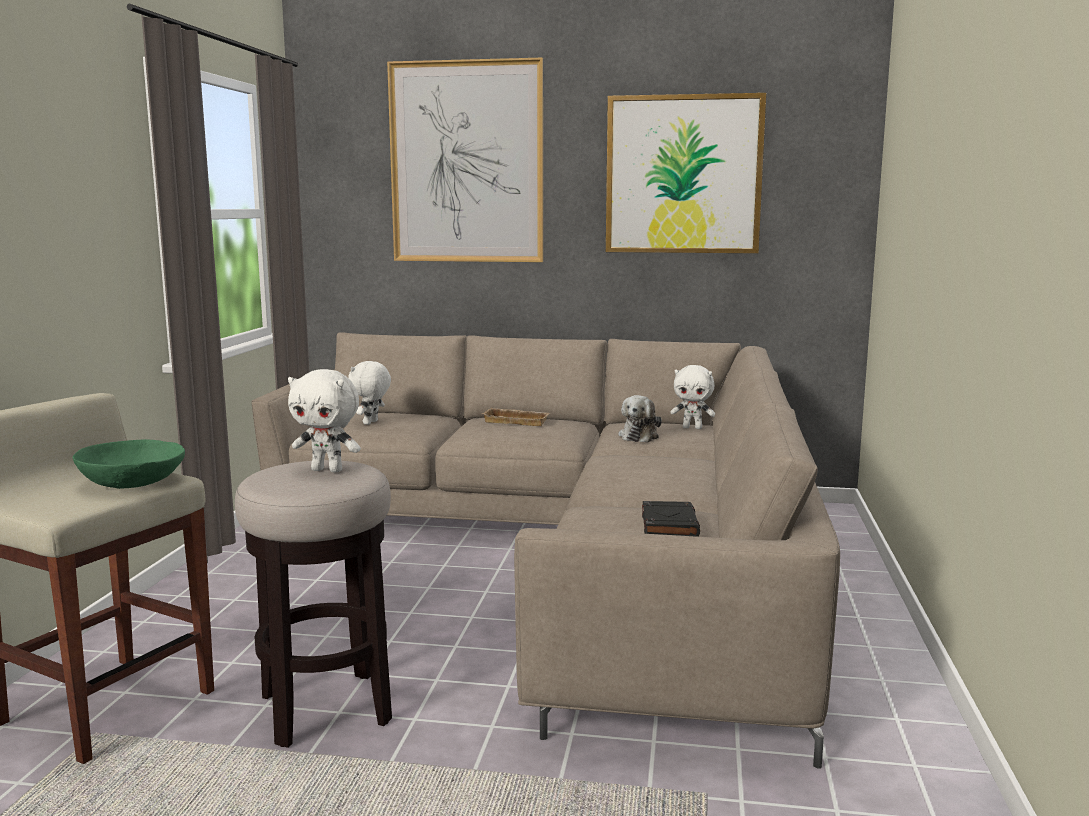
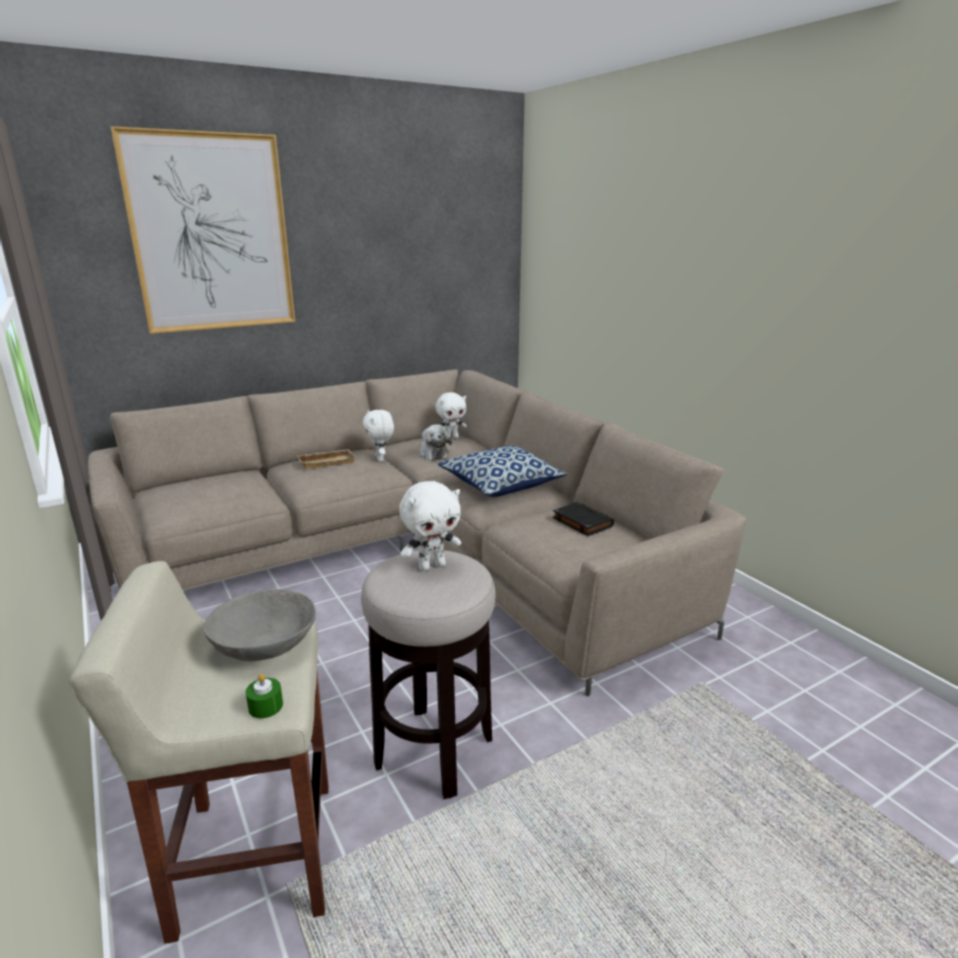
camera: 40 degrees left, 10 degrees up
(55, 509) = (265, 706): none -> green candle
(132, 482) = (264, 644): green bowl -> grey bowl
(371, 423) = (206, 495): white plush toy -> white plush toy (381, 459)
(653, 475) = (501, 485): none -> pillow
(683, 175) = (398, 242): picture -> none

